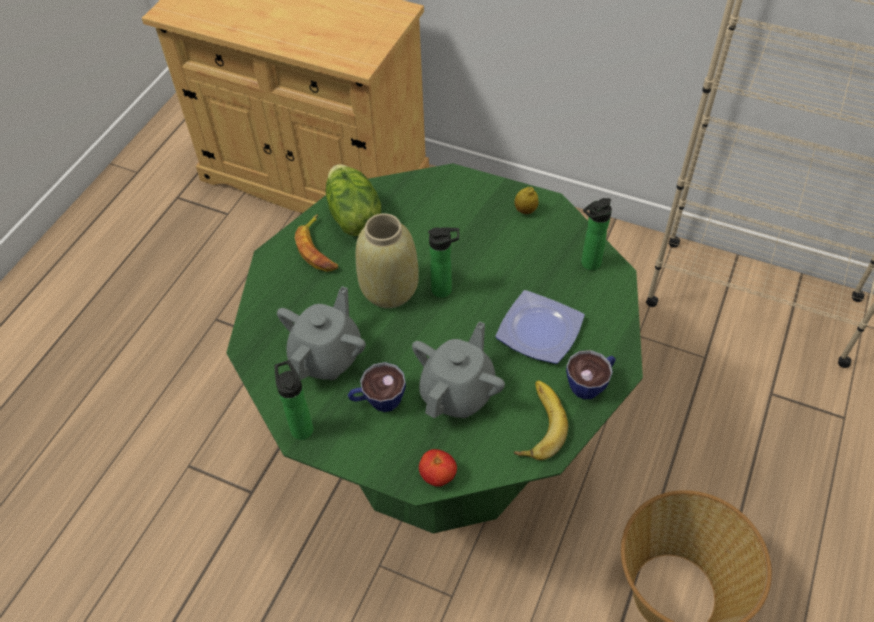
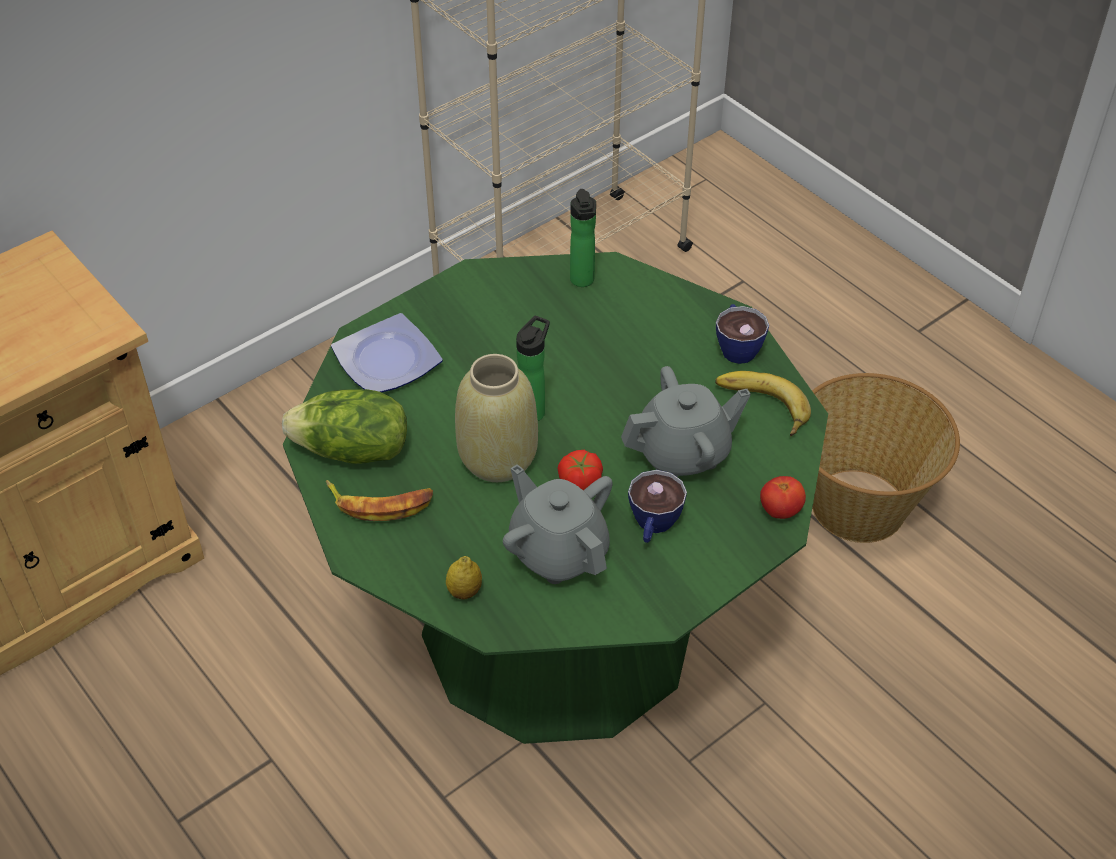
camera: 65 degrees left, 5 degrees down
(301, 427) = (646, 610): bottle -> none
(394, 342) = (579, 482): none -> tomato
(458, 392) = (683, 453): grey teapot -> grey teapot turned 105 degrees clockwise
(525, 210) = (467, 297): lemon -> lemon (464, 591)
(537, 331) = (644, 358): plate -> plate (386, 362)

